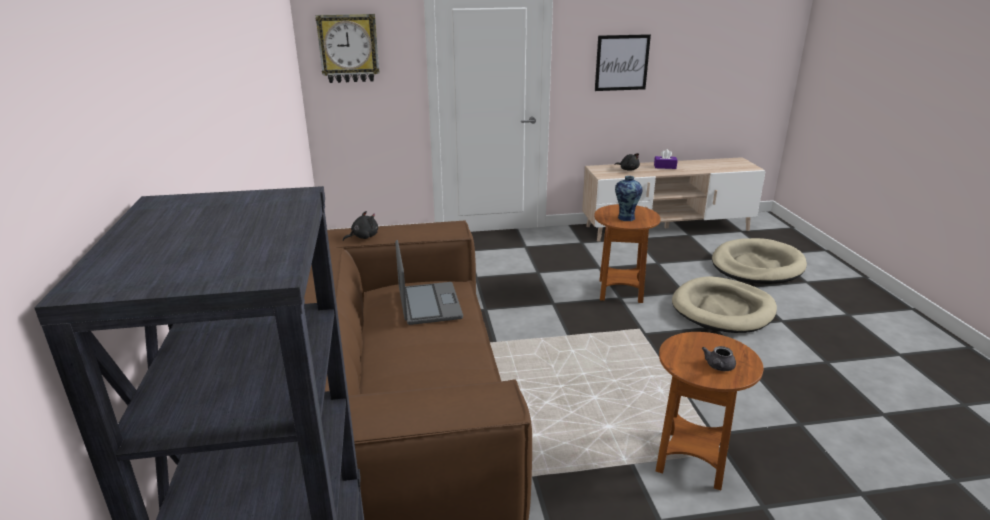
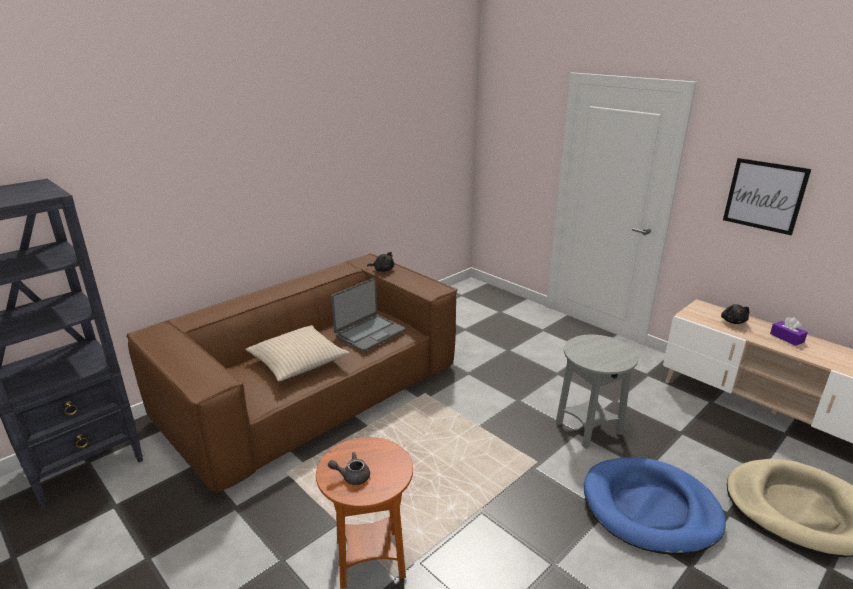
camera: 55 degrees right, 0 degrees up
(348, 48) = (508, 128): wall clock -> none
(426, 363) = (298, 361): none -> beige pillow
(620, 291) = (588, 428): brown side table -> grey side table
(626, 217) = (593, 353): vase -> none
(723, 309) = (650, 508): beige dog bed -> blue dog bed

